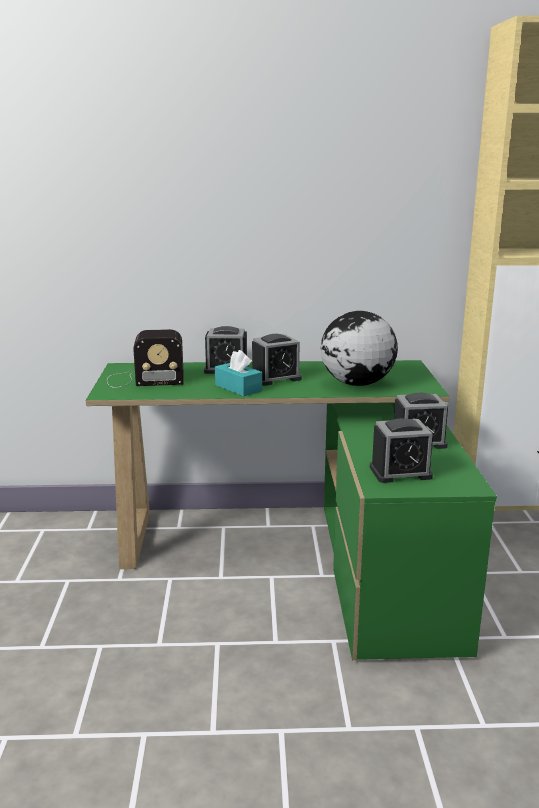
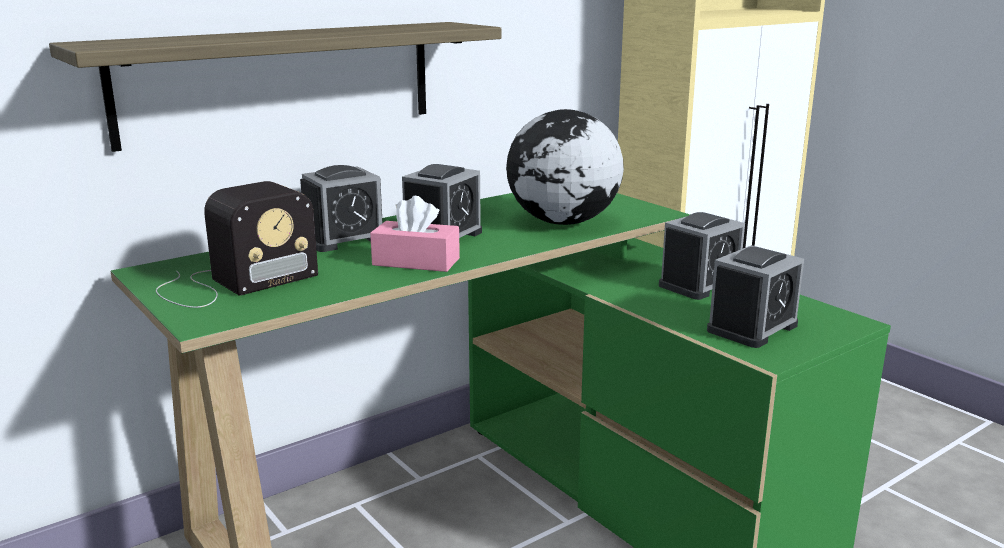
camera: 35 degrees left, 0 degrees up
(209, 275) = (280, 81): none -> shelf
(238, 388) = (416, 262): turquoise tissue box -> pink tissue box

